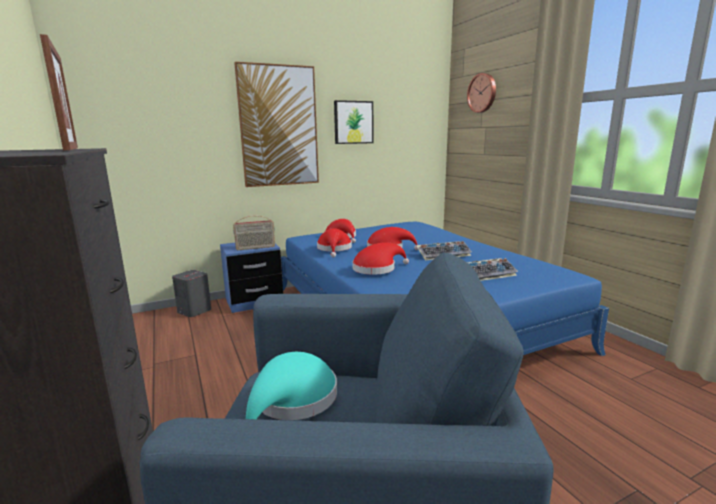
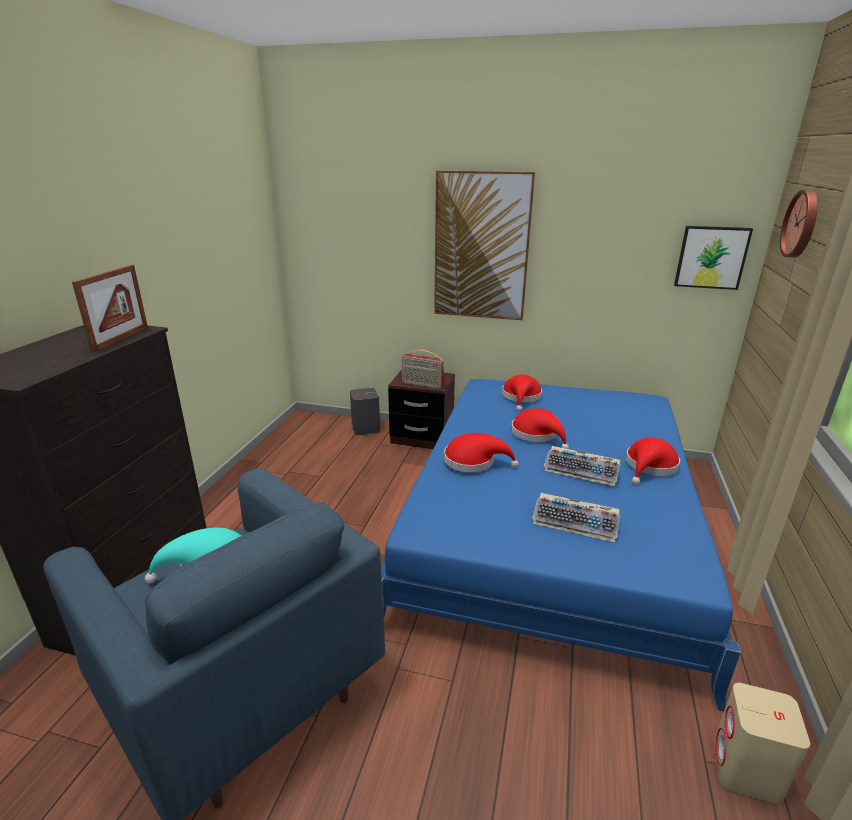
camera: 40 degrees right, 10 degrees up
(254, 301) = (422, 437): blue nightstand -> brown nightstand
(334, 249) = (483, 414): red hat -> red hat (649, 466)
(353, 122) = (585, 246): picture -> picture (711, 257)
(646, 372) = (746, 770): none -> beige speaker

